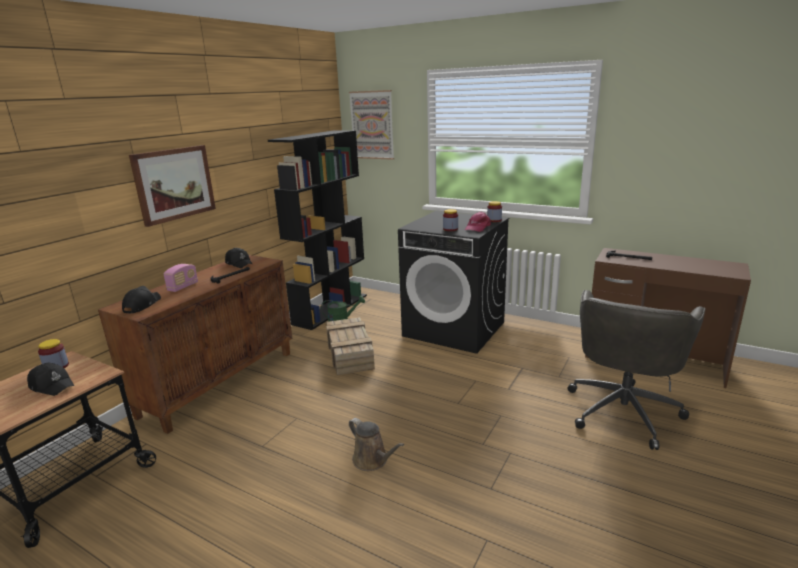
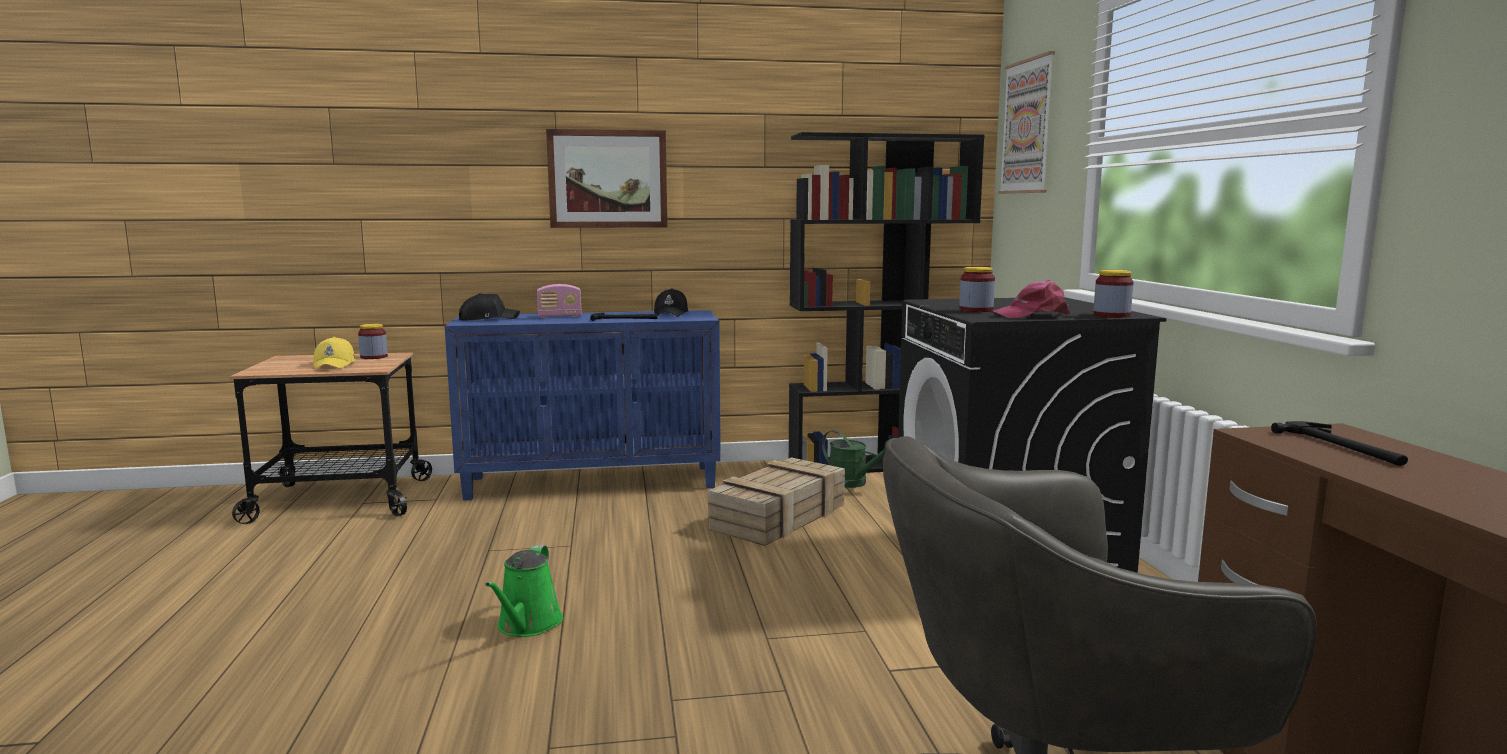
camera: 50 degrees right, 10 degrees down
(52, 385) = (335, 364): black cap -> yellow cap
(220, 382) = (594, 482): brown cabinet -> blue cabinet
(372, 460) = (527, 625): brown watering can -> green watering can

